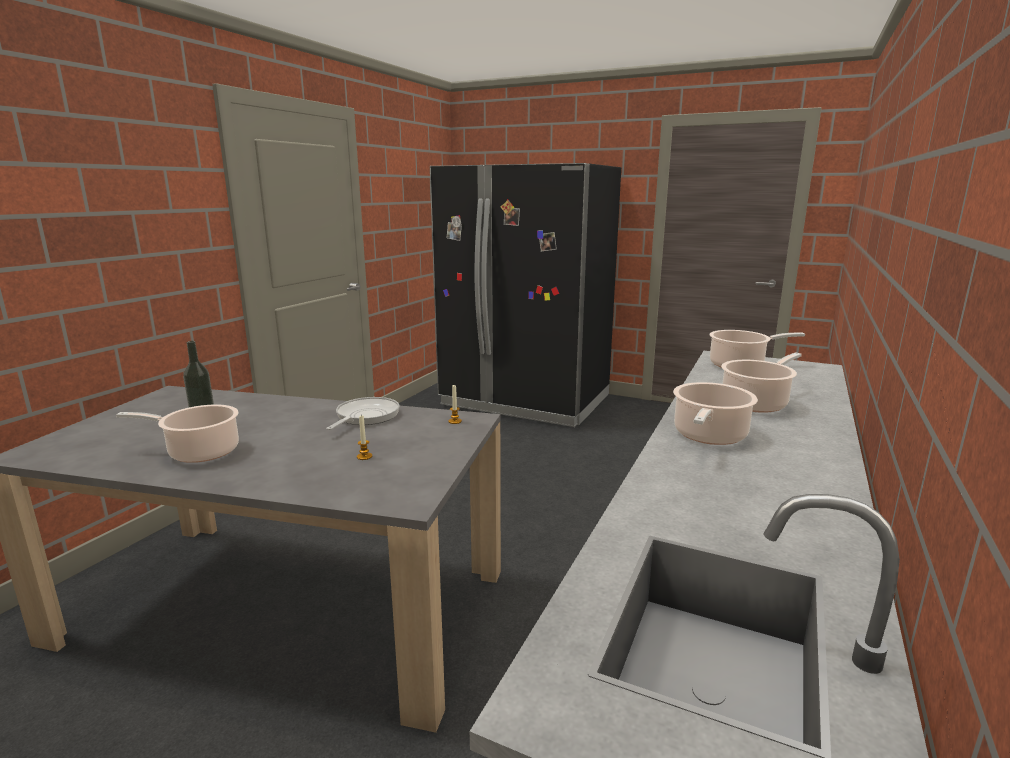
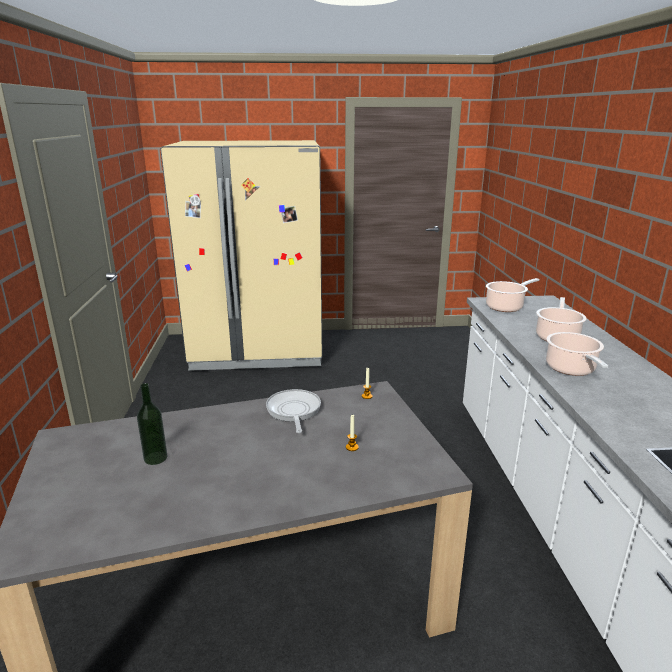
camera: 30 degrees left, 5 degrees up
(199, 452) = (209, 489): cooking pot -> none
(525, 400) = (258, 350): black fridge -> beige fridge

